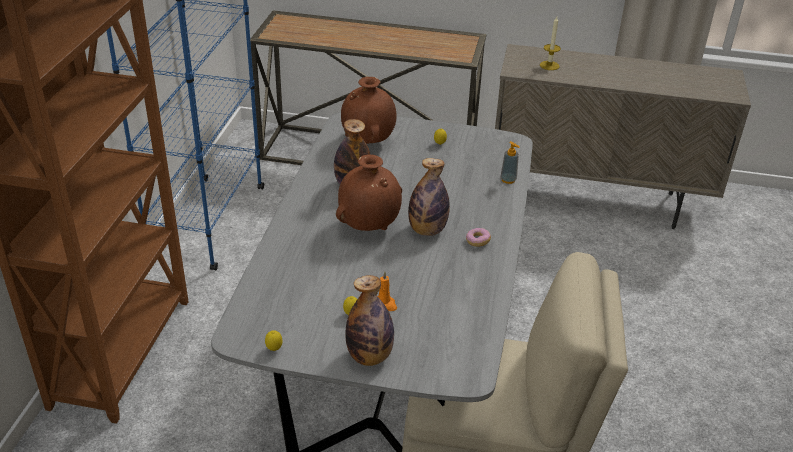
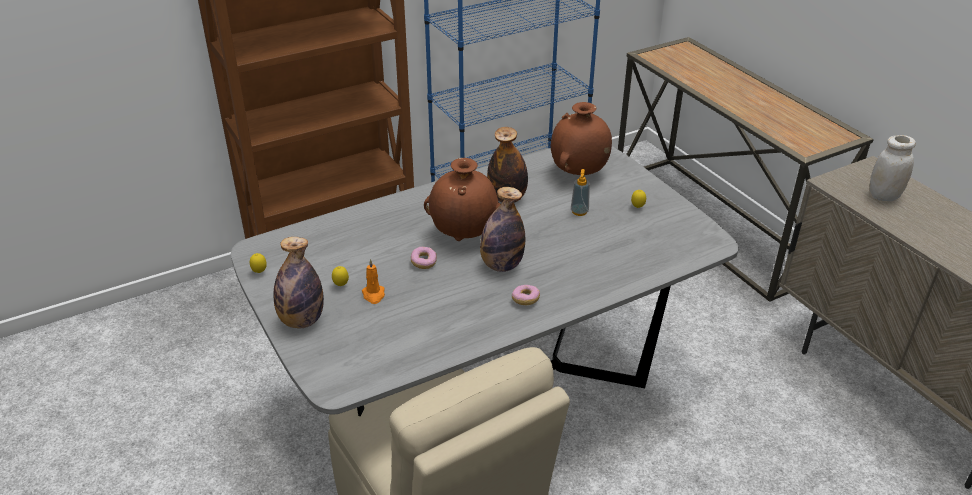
camera: 50 degrees right, 0 degrees up
(377, 261) = (423, 262): none -> donut
(508, 180) = (646, 270): soap dispenser -> soap dispenser (579, 211)
(549, 65) = (884, 196): candle -> white jar

